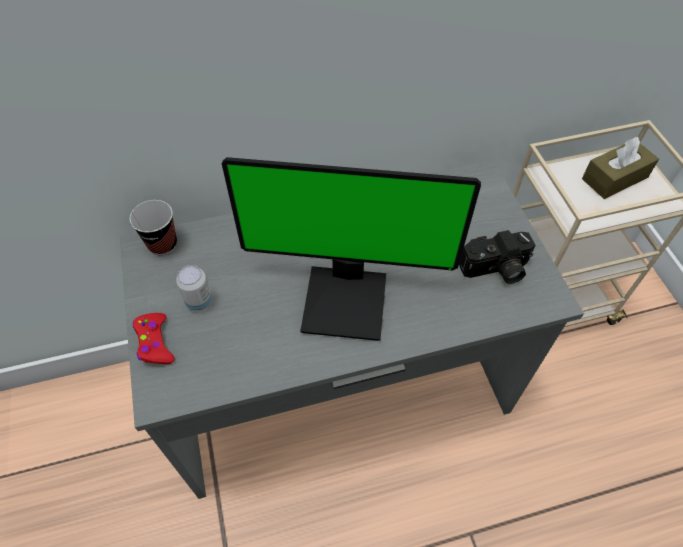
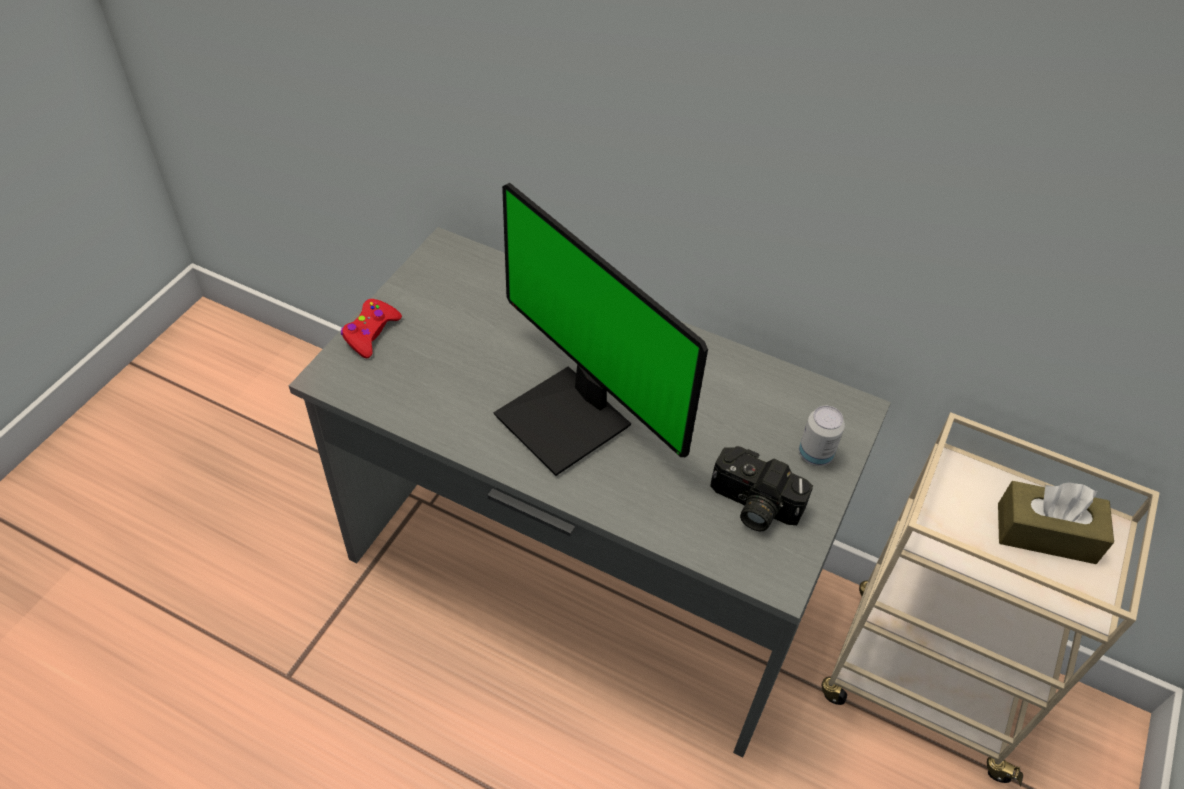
camera: 40 degrees right, 5 degrees down
(162, 244) = (464, 257): cup -> none
(199, 301) = (441, 326): can -> can (815, 455)

